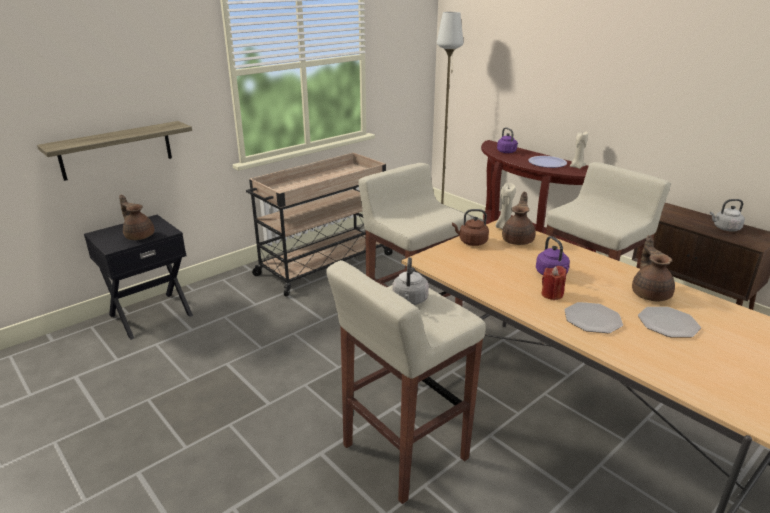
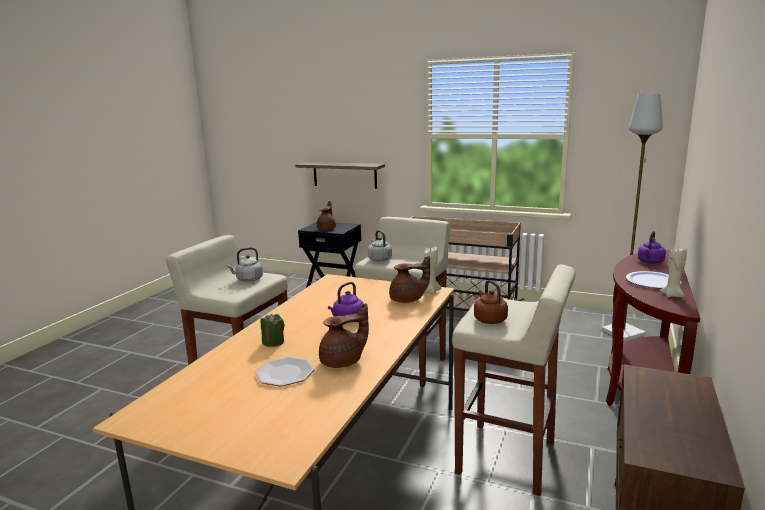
camera: 65 degrees right, 10 degrees down
(471, 242) = (383, 286): brown kettle -> brown kettle (489, 319)
(552, 294) = (308, 324): red candle -> none
(592, 319) = (273, 342): plate -> green candle
(725, 228) = (677, 427): grey kettle -> grey kettle (379, 259)

